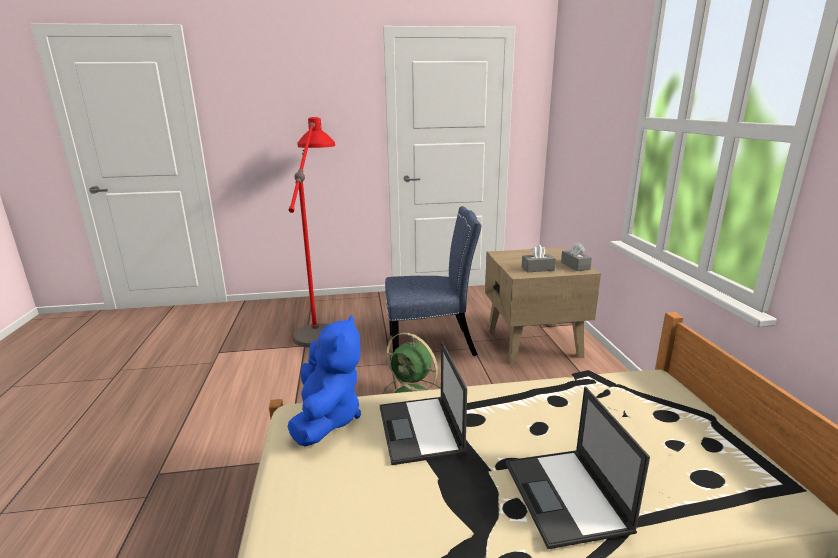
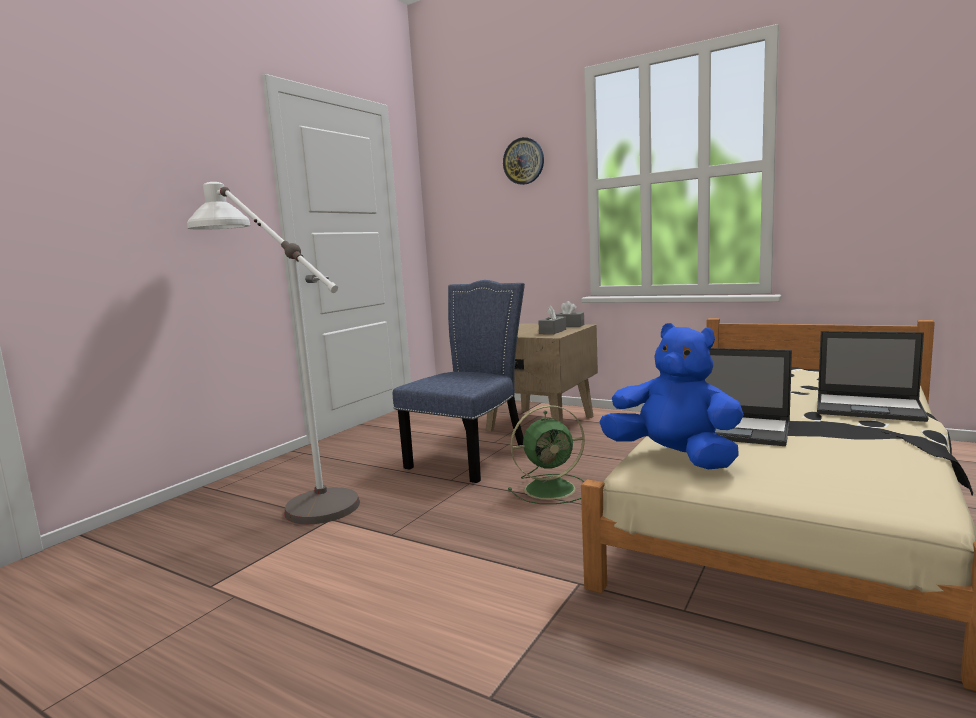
camera: 50 degrees left, 10 degrees down
(322, 322) = (293, 496): red floor lamp -> white floor lamp
(604, 86) = (523, 161): none -> wall clock

